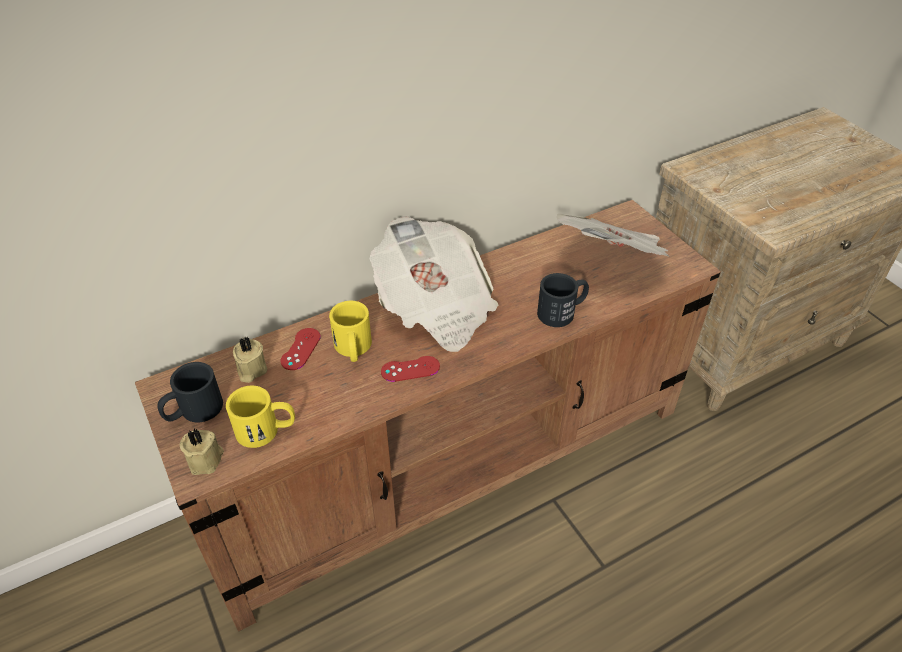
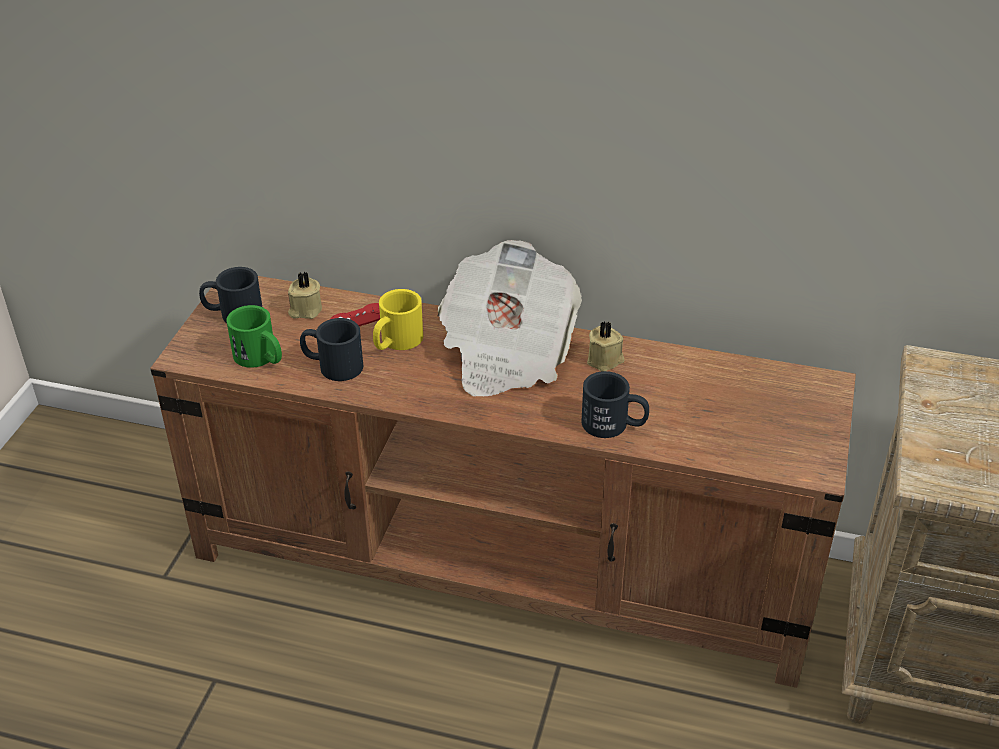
camera: 45 degrees right, 5 degrees down
(206, 460) = (200, 351): beige candle -> beige candle (605, 360)
(266, 430) = (261, 358): yellow mug -> green mug
(330, 397) = (332, 365): none -> black mug
(410, 369) = (417, 385): red game controller -> none
(613, 258) = (739, 412): newspaper -> none

